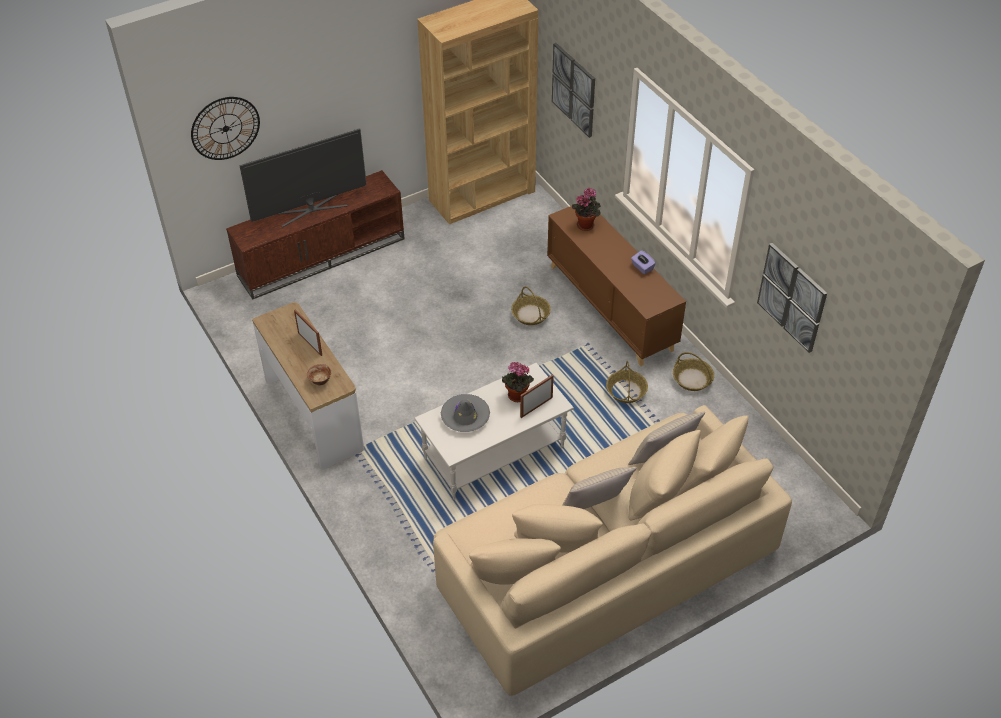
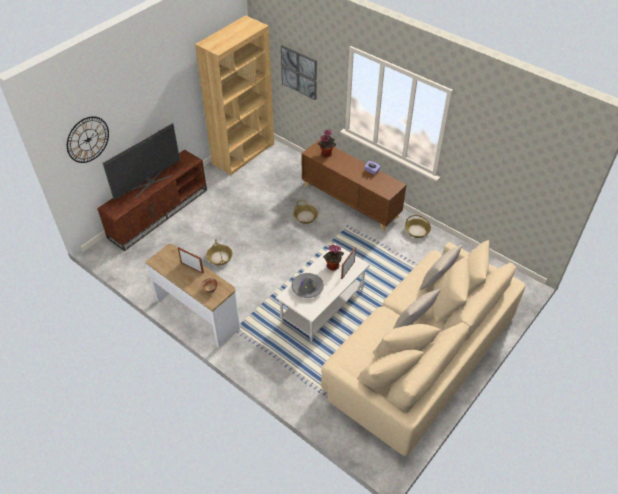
camera: 20 degrees left, 0 degrees up
(626, 391) = (382, 247): basket -> basket (219, 257)
(792, 297) = (488, 163): picture -> none

